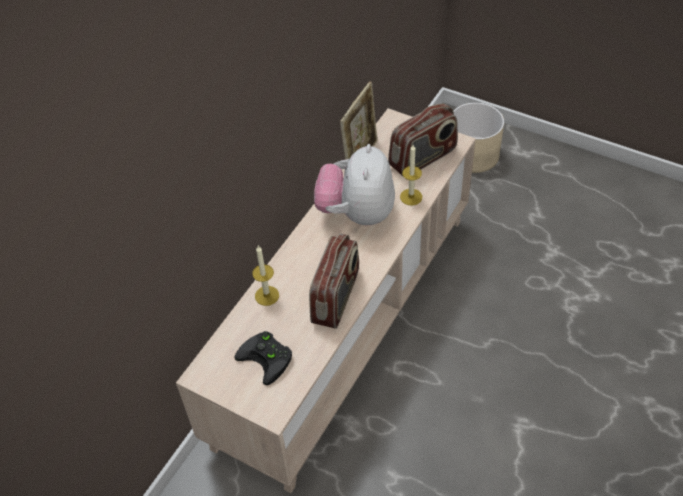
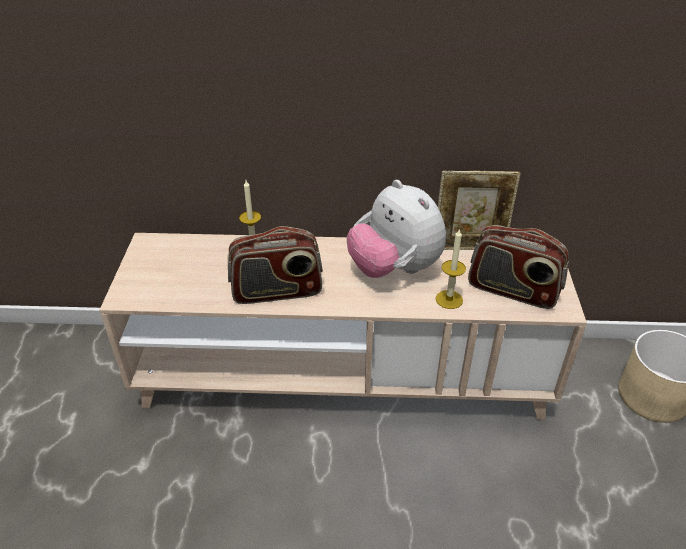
camera: 60 degrees right, 10 degrees down
(268, 358) = (182, 273): black game controller -> none
(357, 213) = (394, 269): plush toy -> plush toy turned 105 degrees counterclockwise

